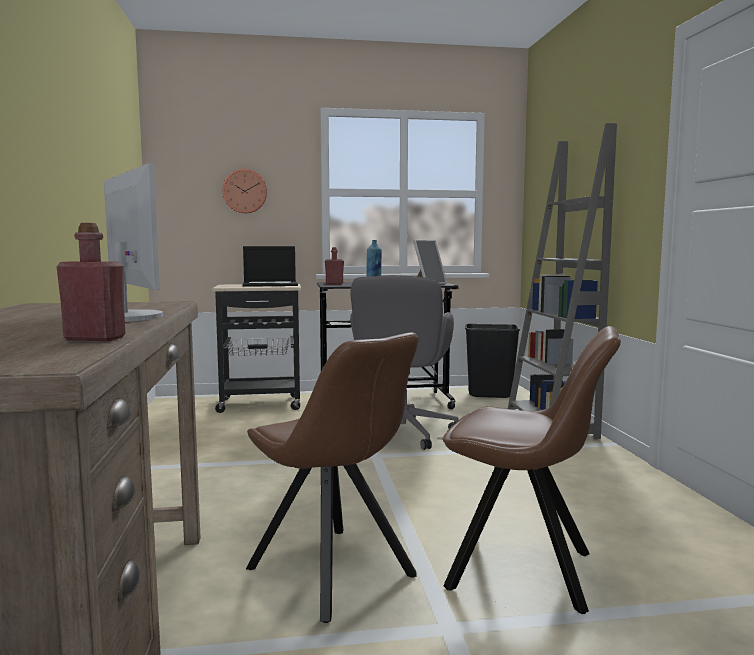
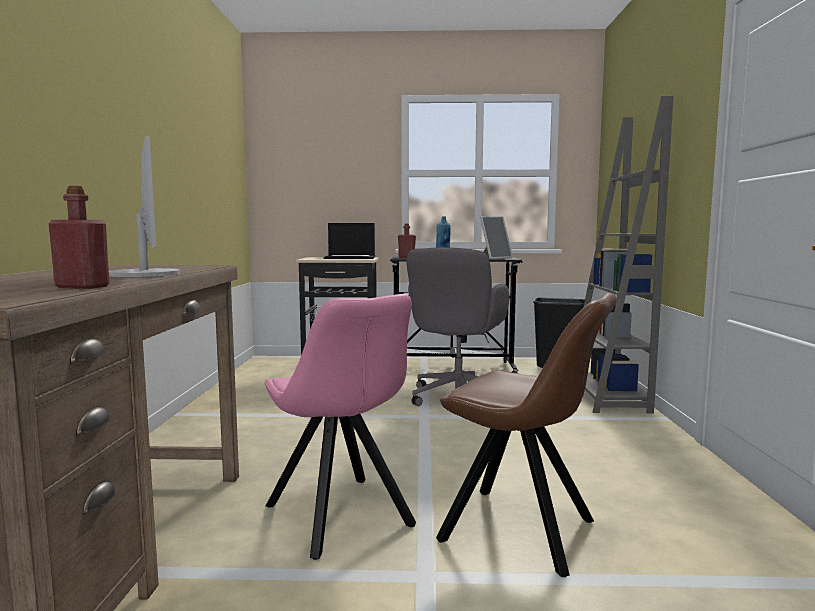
camera: 10 degrees right, 0 degrees up
(245, 191) = (332, 173): wall clock -> none
(333, 572) = (340, 515): brown chair -> pink chair

